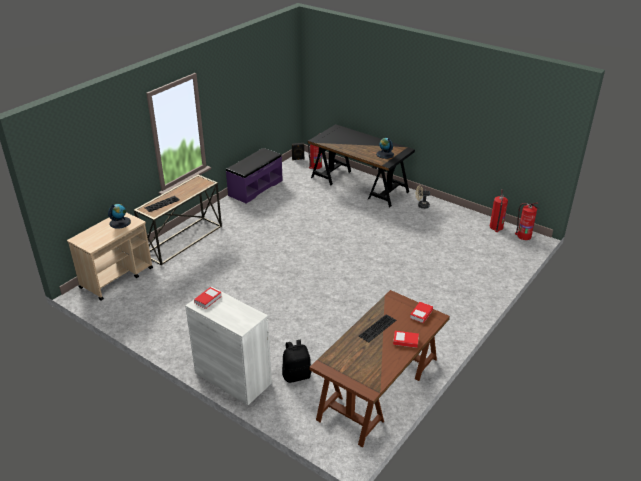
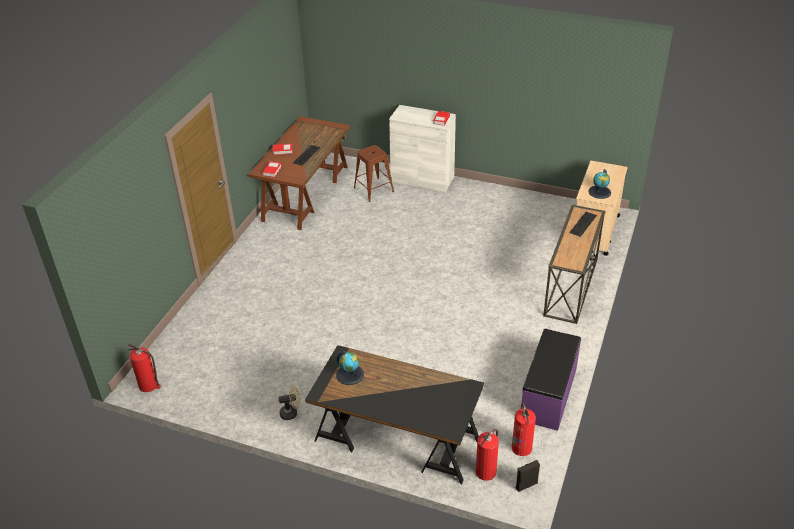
camera: 165 degrees right, 5 degrees up
(297, 375) = (373, 190): black backpack -> brown stool
(496, 227) = (184, 393): fire extinguisher -> fire extinguisher (521, 447)

